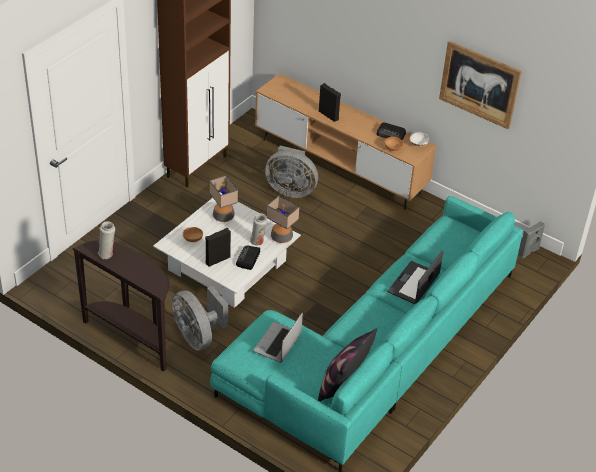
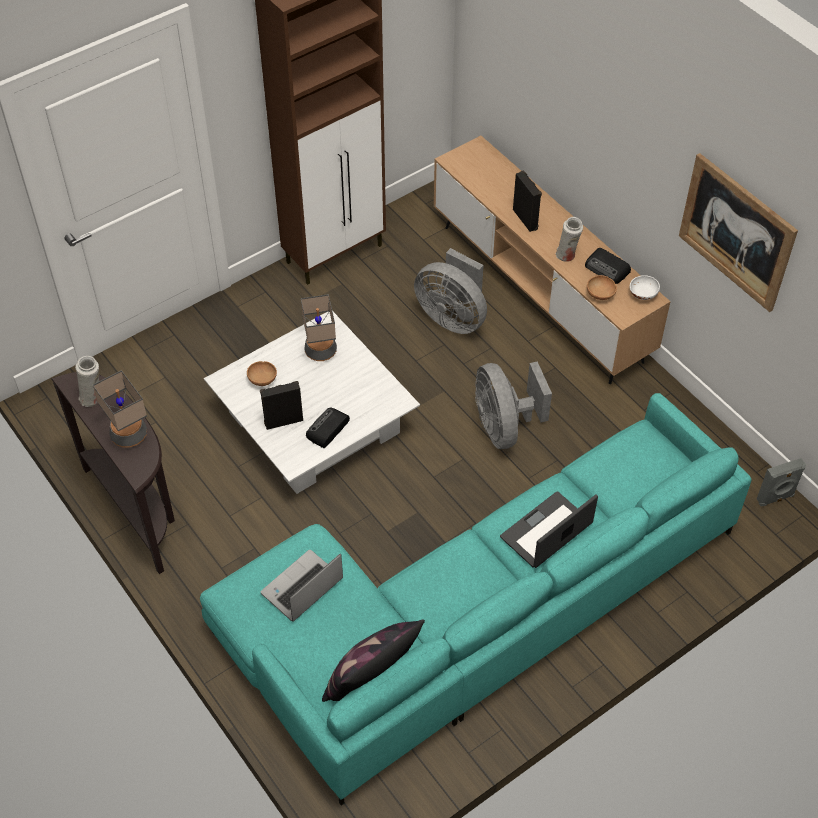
camera: 20 degrees right, 10 degrees up
(198, 337) = (228, 529): grey fan -> grey fan (504, 427)
(258, 241) = (353, 403): white vase -> white vase (567, 256)
(281, 237) = (390, 402): table lamp -> table lamp (129, 434)

